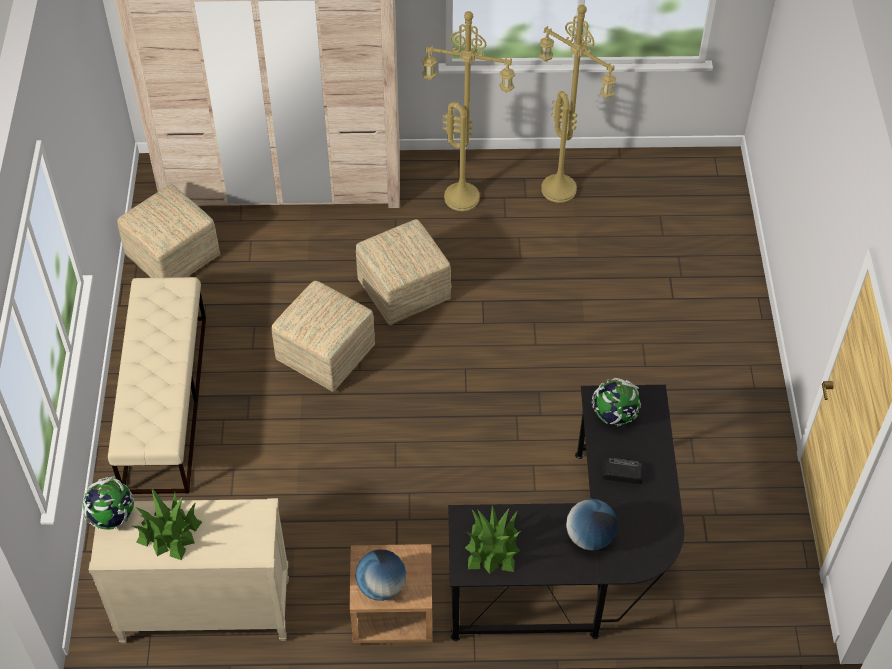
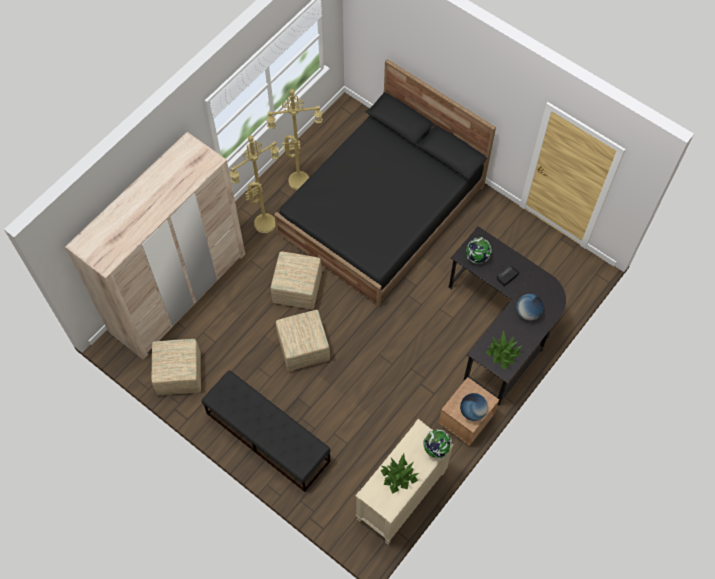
camera: 50 degrees left, 10 degrees up
(112, 517) = (370, 495): globe -> globe (436, 448)
(165, 402) = (267, 437): beige bench -> black bench
(613, 301) = (382, 210): none -> black bed

